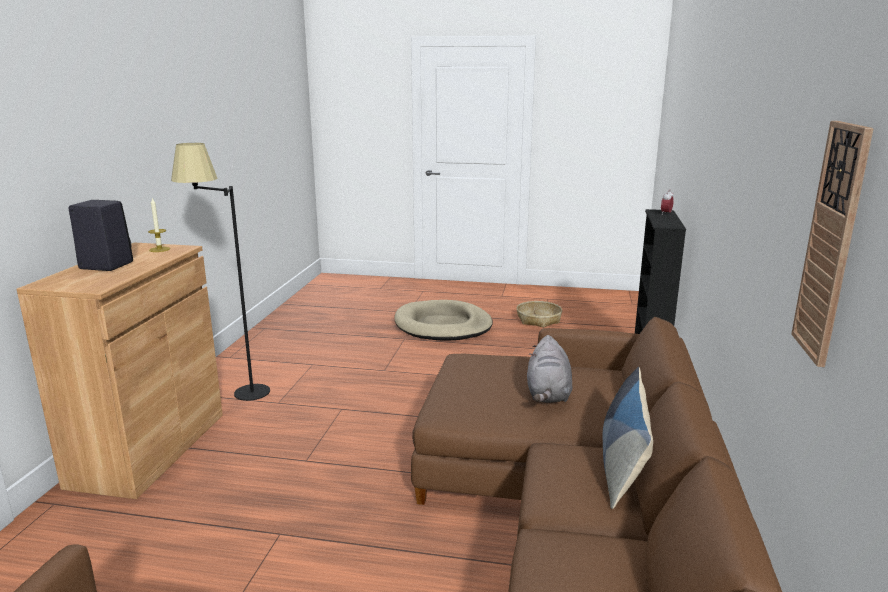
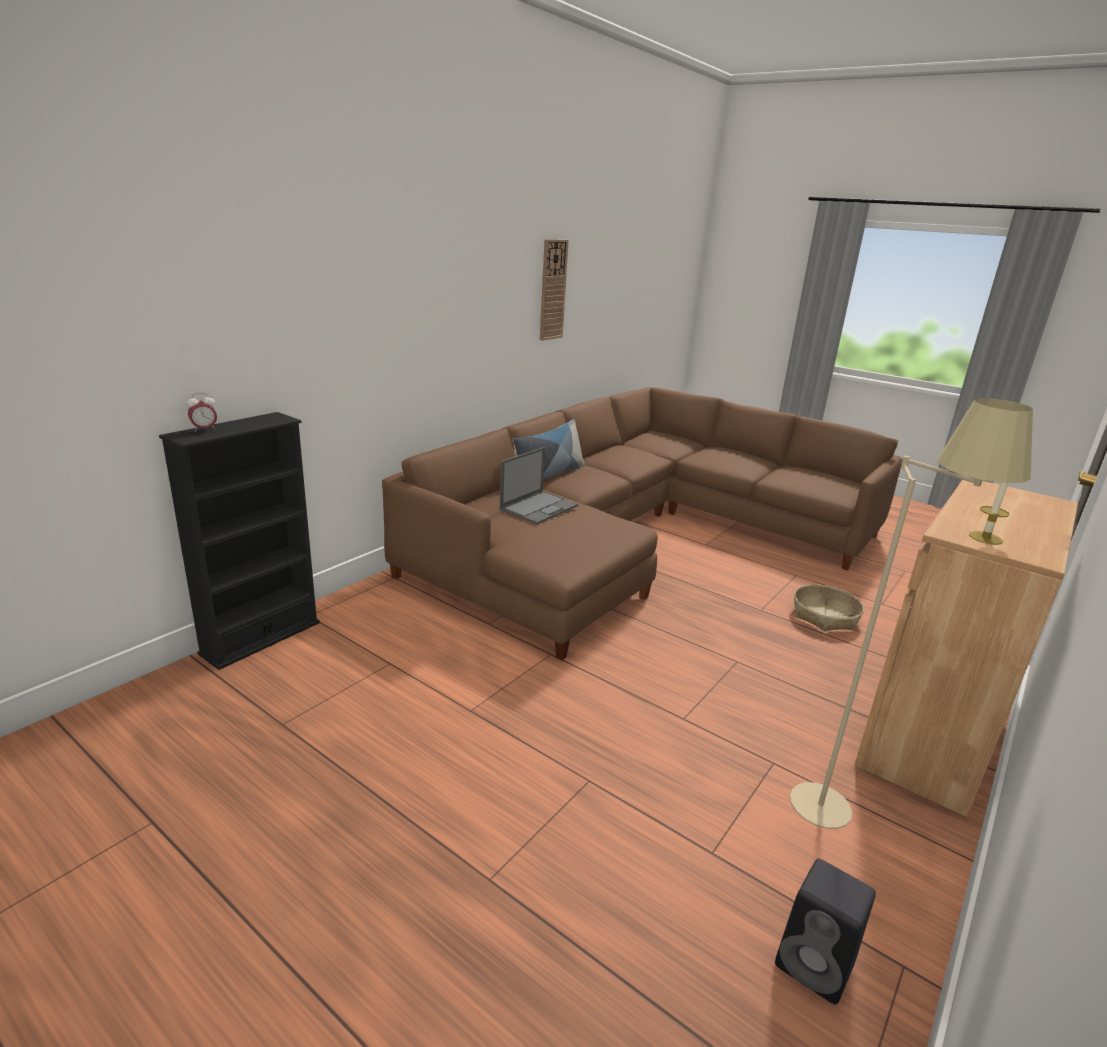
camera: 155 degrees left, 5 degrees up
(104, 265) = (1024, 518): black speaker -> black speaker (817, 966)
(235, 395) = (847, 806): black floor lamp -> beige floor lamp
(443, 325) = (362, 906): beige dog bed -> none
(538, 320) = (155, 833): basket -> basket (825, 616)
(548, 394) = (539, 507): grey plush toy -> laptop

